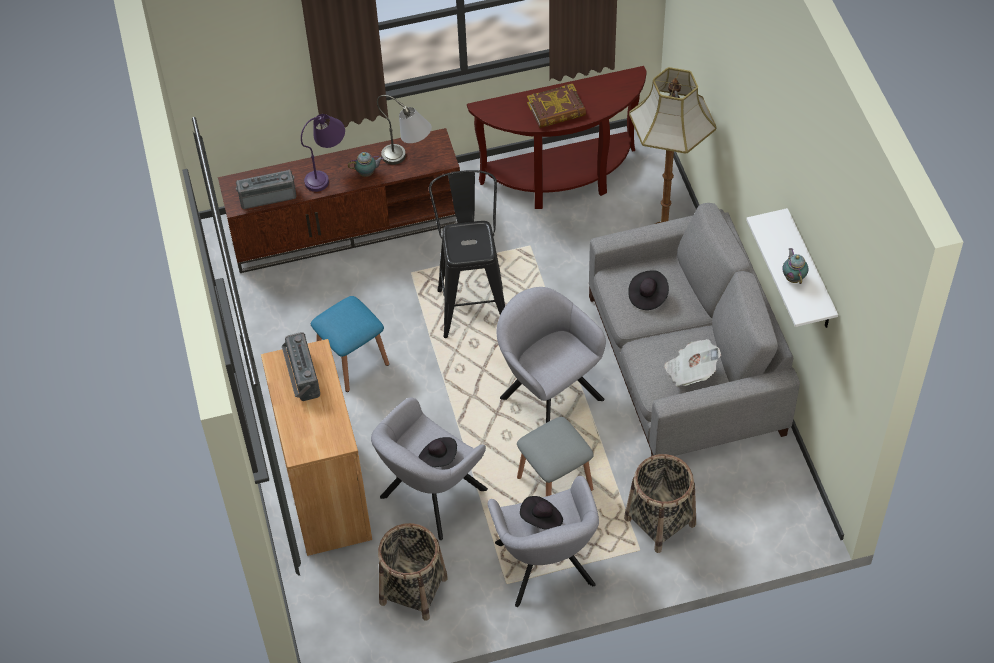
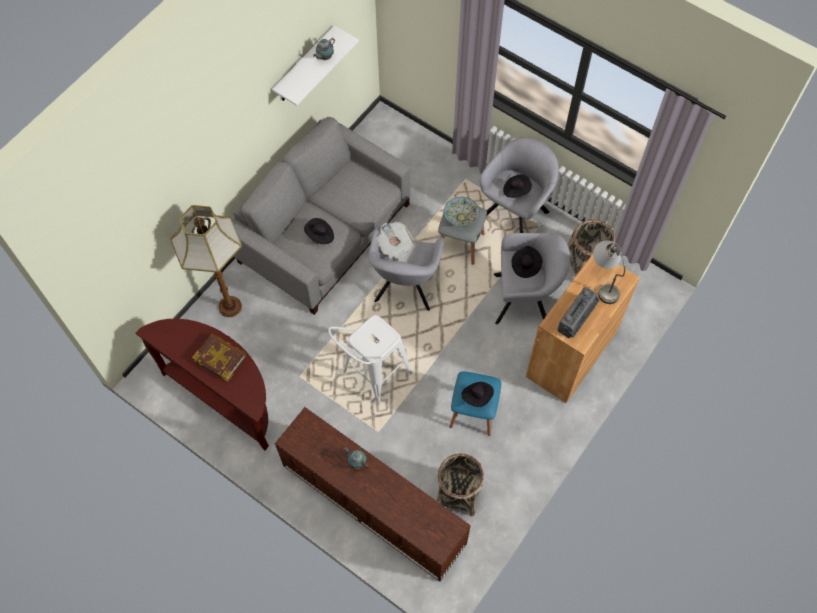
camera: 130 degrees left, 10 degrees up
(267, 196) = (430, 513): radio -> none
(327, 171) = (376, 491): purple table lamp -> none
(341, 317) = (477, 396): none -> black hat
(408, 160) = (324, 444): grey table lamp -> grey table lamp (604, 282)
(472, 302) = (372, 377): black stool -> white stool
(556, 441) = (461, 217): none -> bowl
(660, 522) = (440, 181): basket -> basket (458, 493)
(691, 371) = (357, 181): newspaper -> newspaper (396, 248)

